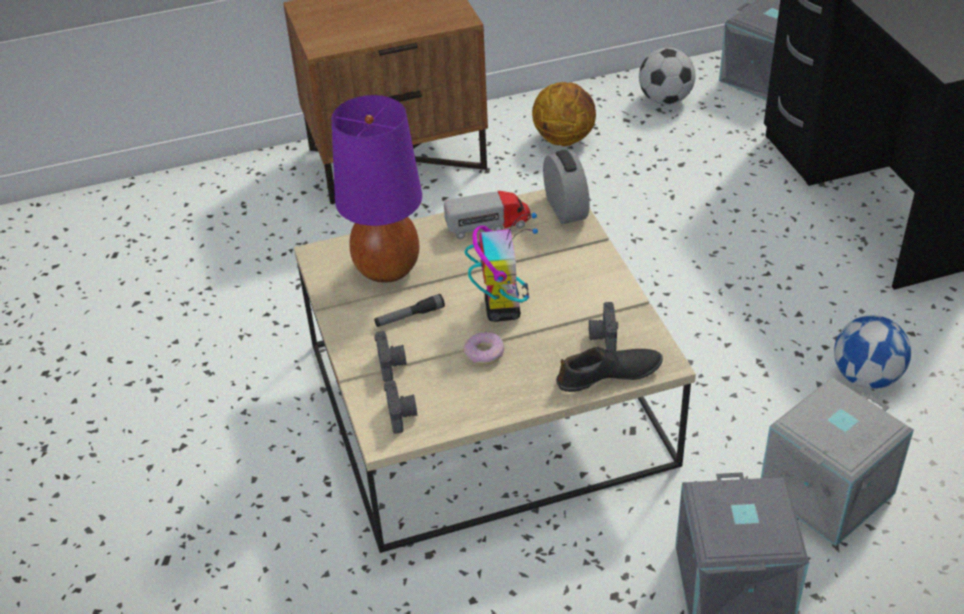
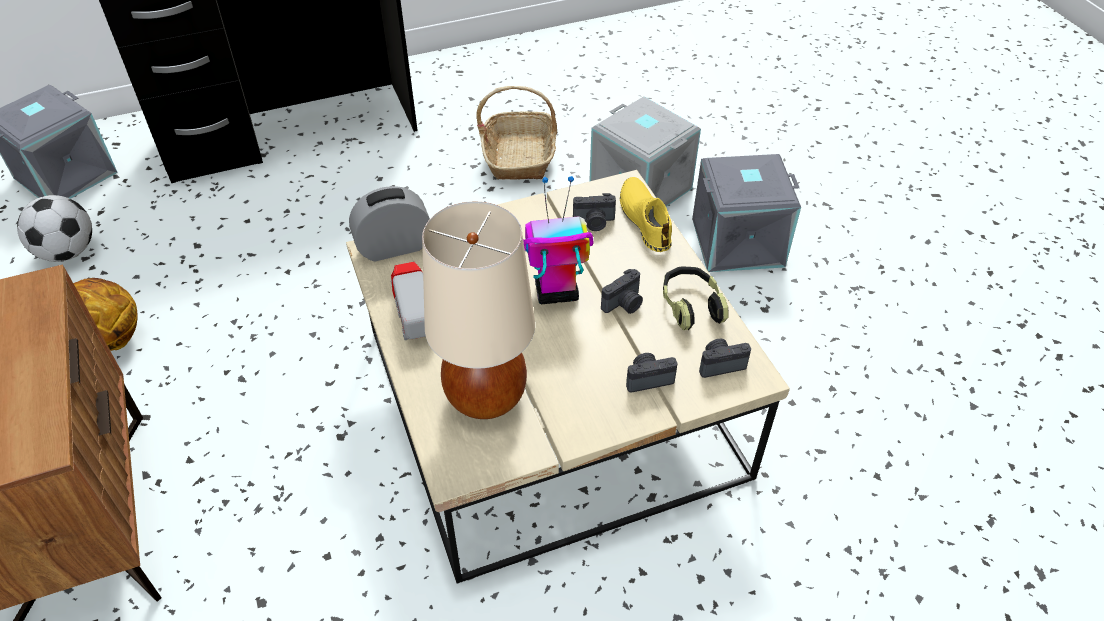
camera: 95 degrees left, 5 degrees up
(386, 268) = (485, 397): purple table lamp -> beige table lamp
(409, 316) = (570, 369): flashlight -> none
(479, 401) = (691, 305): none -> headphones
(484, 353) = (624, 304): donut -> camera
(609, 375) = (645, 219): black shoe -> yellow shoe
(866, 377) = (519, 156): football -> basket

